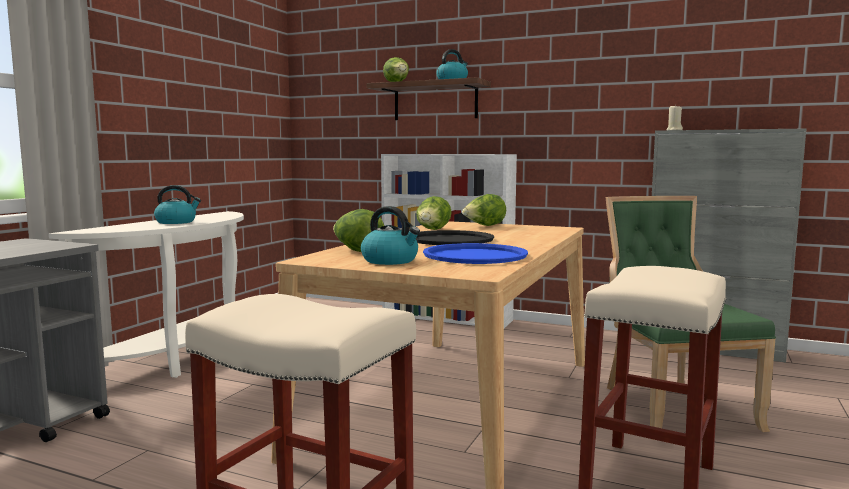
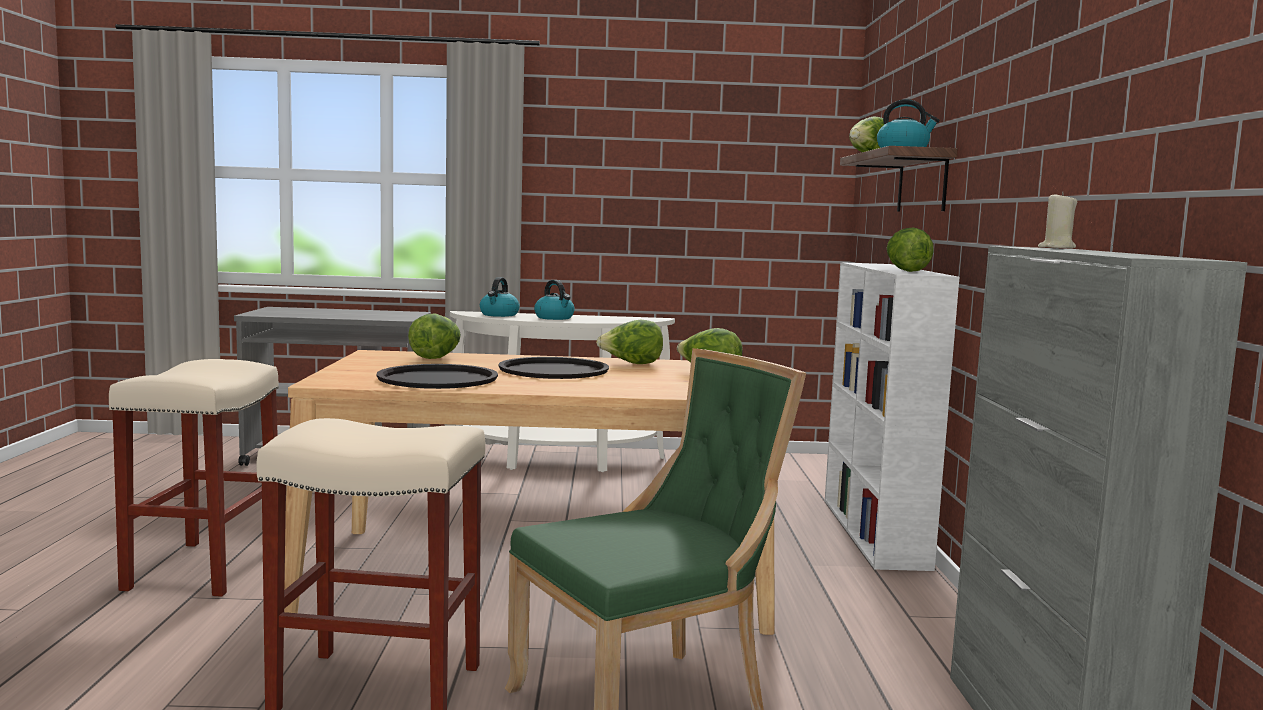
camera: 65 degrees right, 0 degrees up
(391, 261) = (385, 365): kettle -> kettle (499, 315)
(474, 255) = (437, 379): blue tray -> black tray
(475, 153) = (906, 271): none -> lettuce

